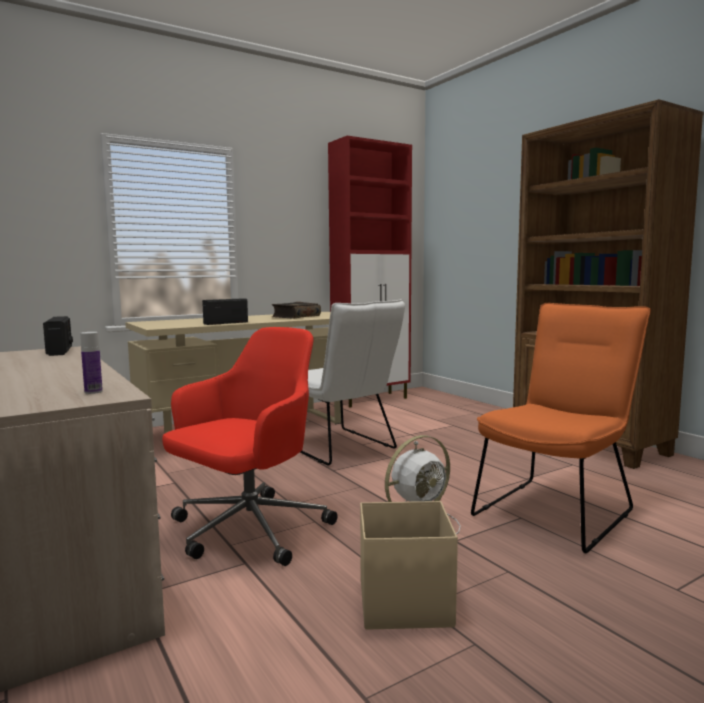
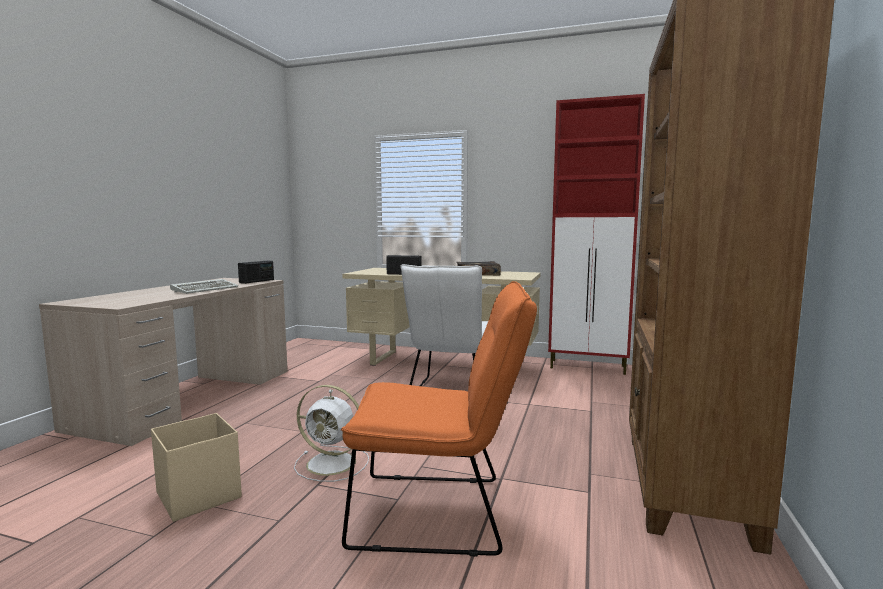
camera: 50 degrees right, 0 degrees up
(65, 366) = (206, 289): none -> keyboard
(93, 392) = (130, 302): bottle -> none
(248, 530) = (269, 420): red office chair -> none

